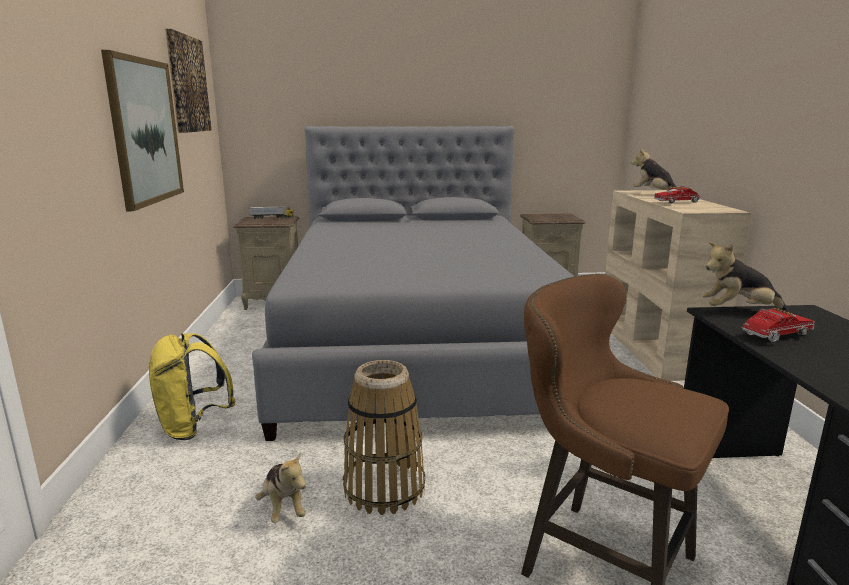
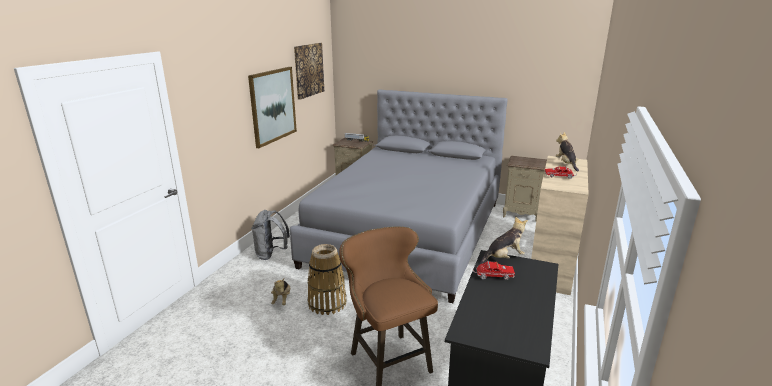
camera: 25 degrees right, 5 degrees up
(193, 427) = (271, 254): yellow backpack -> grey backpack
(738, 311) = (504, 258): plush toy -> plush toy turned 135 degrees clockwise

